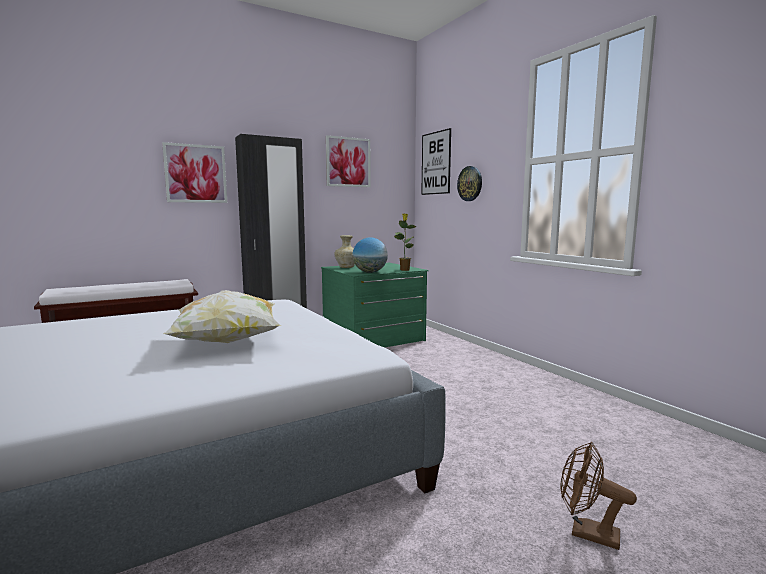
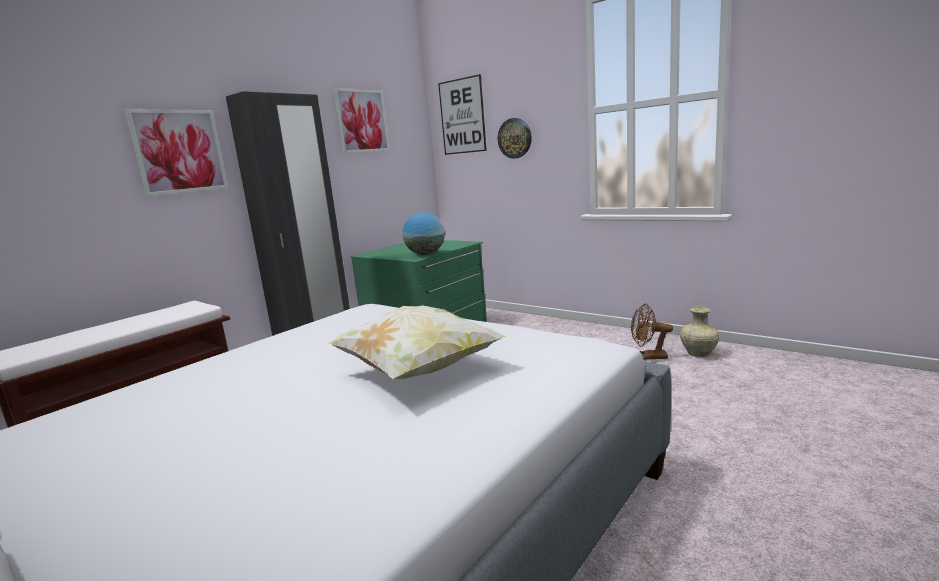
camera: 20 degrees left, 5 degrees up
(347, 267) = (384, 252): beige vase -> beige vase (699, 353)
(404, 270) = (458, 245): potted plant -> none
(586, 533) = (816, 469): brown fan -> brown fan (648, 357)

